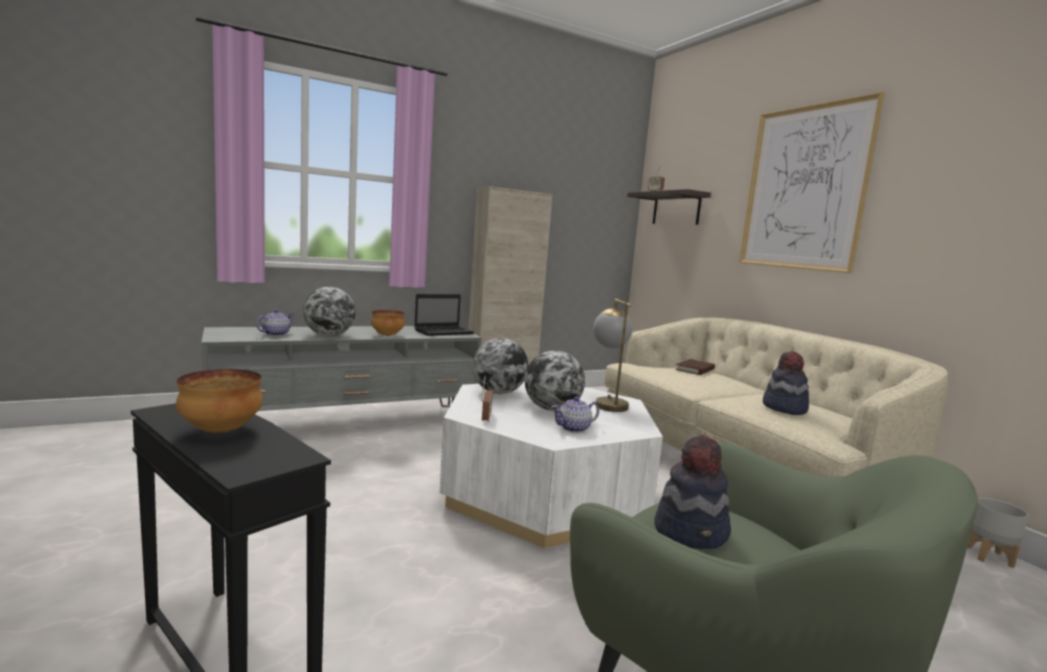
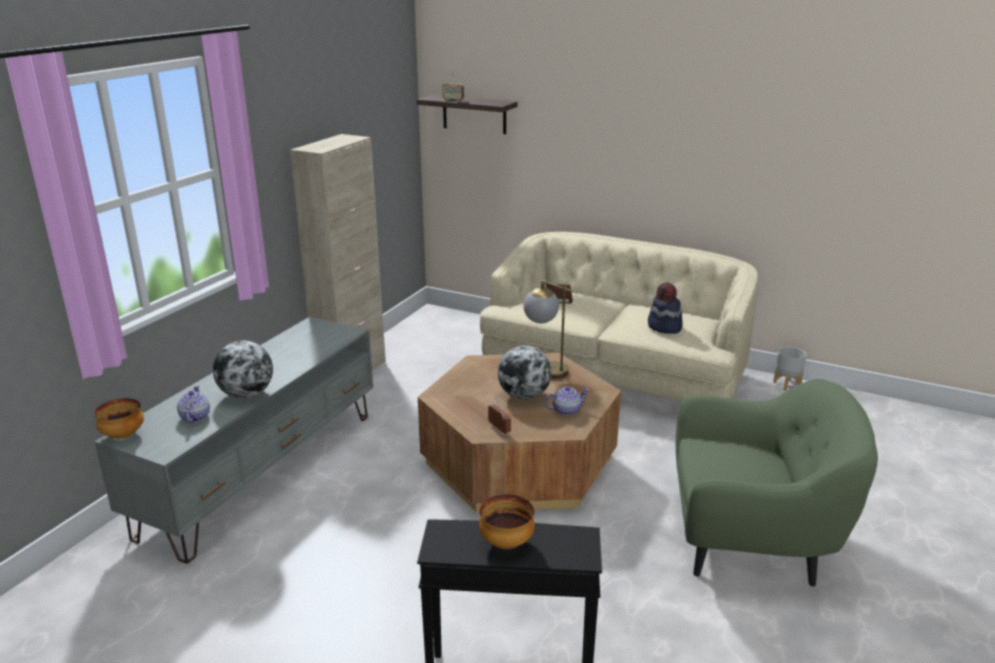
camera: 35 degrees left, 15 degrees up
(386, 335) = (291, 367): bowl -> bowl (123, 436)
(445, 332) = (324, 335): laptop -> none
(498, 393) = (460, 394): globe -> none
(544, 491) = (519, 461): white coffee table -> brown coffee table
(574, 428) = (566, 410): teapot -> teapot turned 135 degrees counterclockwise
(691, 532) = (725, 466): hat -> none
(804, 188) = (621, 110): picture -> none

